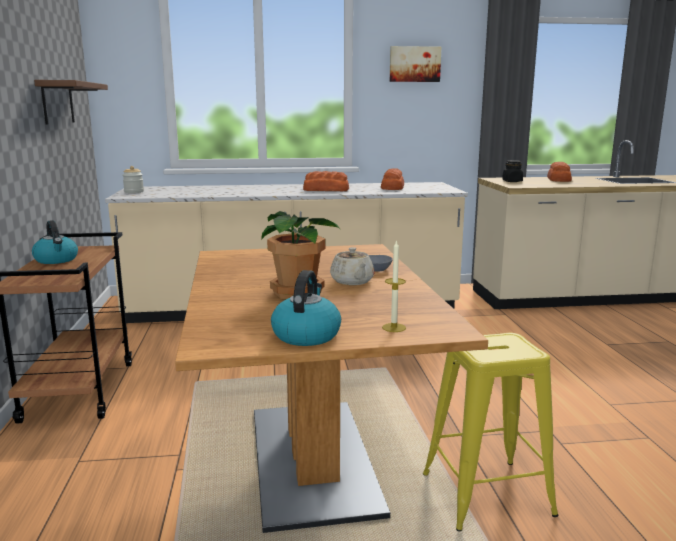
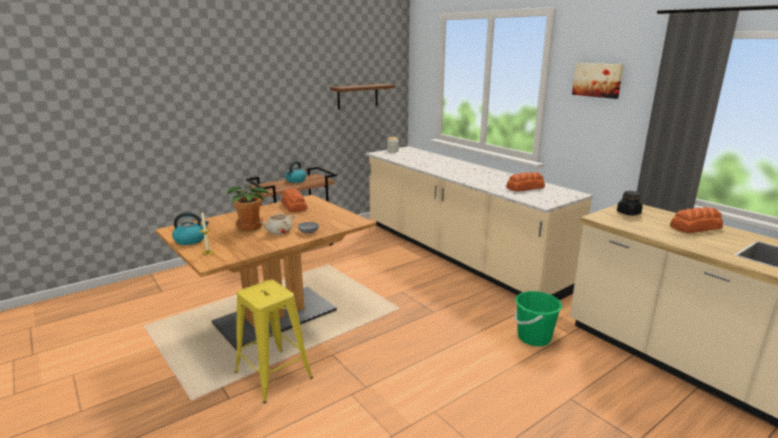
camera: 60 degrees right, 5 degrees up
(325, 190) = (475, 177): bread -> bread (294, 206)
(503, 328) = (533, 337): none -> green bucket

